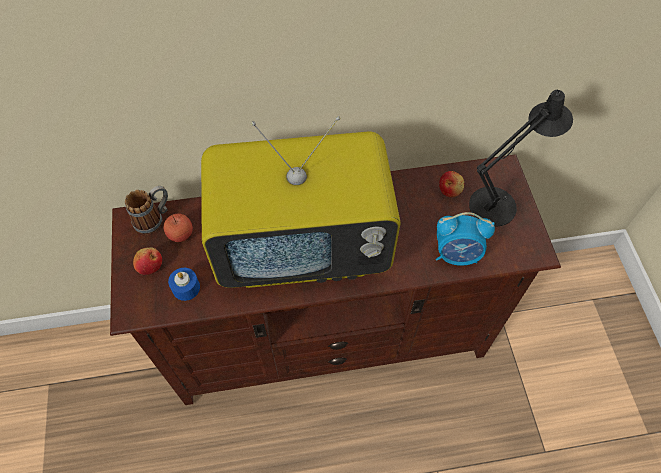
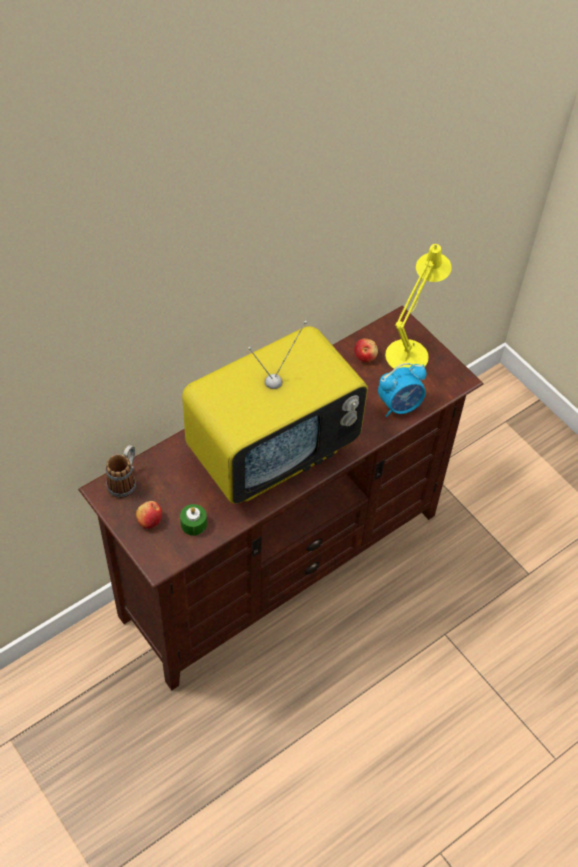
camera: 30 degrees left, 5 degrees down
(180, 234) = (158, 484): apple -> none
(186, 288) = (193, 524): blue candle -> green candle
(498, 203) = (410, 351): black table lamp -> yellow table lamp

